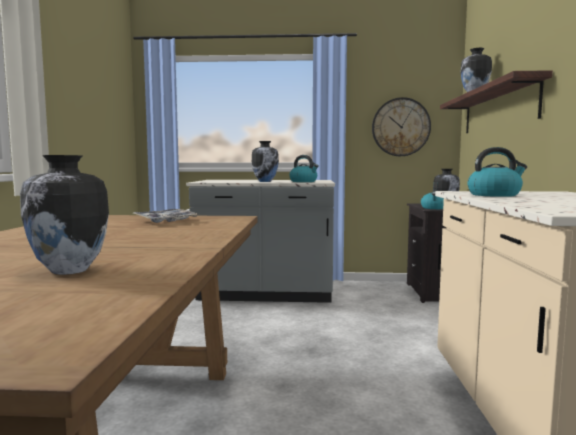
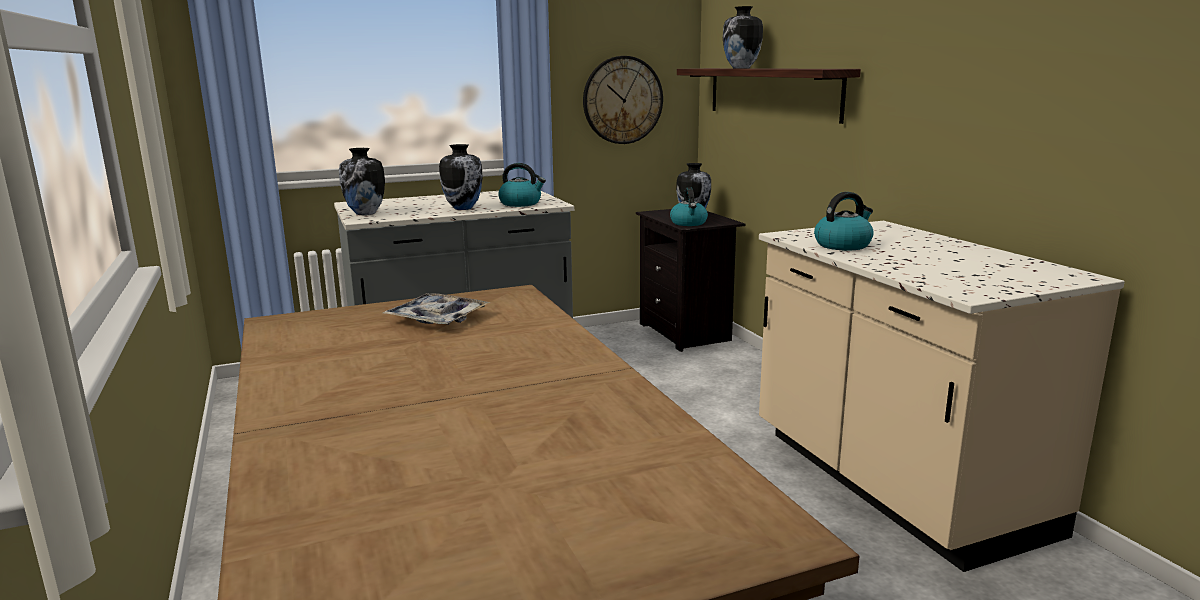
camera: 25 degrees left, 10 degrees up
(69, 271) = (559, 442): vase -> vase (365, 213)

